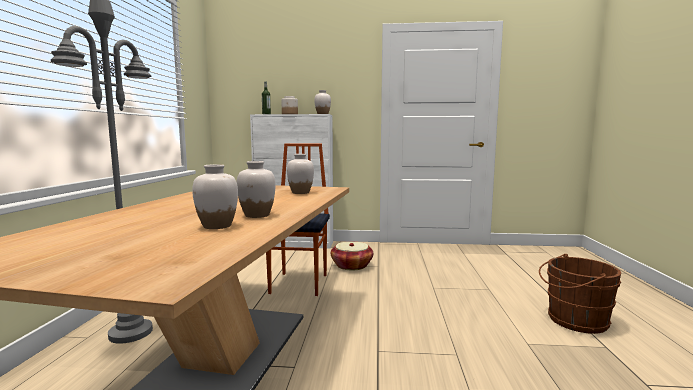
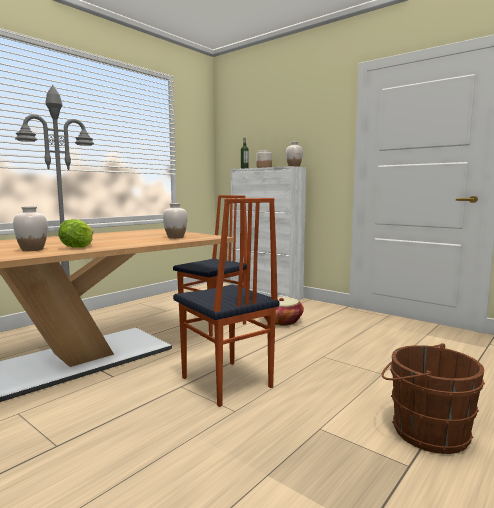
camera: 35 degrees right, 0 degrees up
(257, 215) = (77, 247): white vase -> lettuce
(407, 334) = (225, 383): none -> chair

